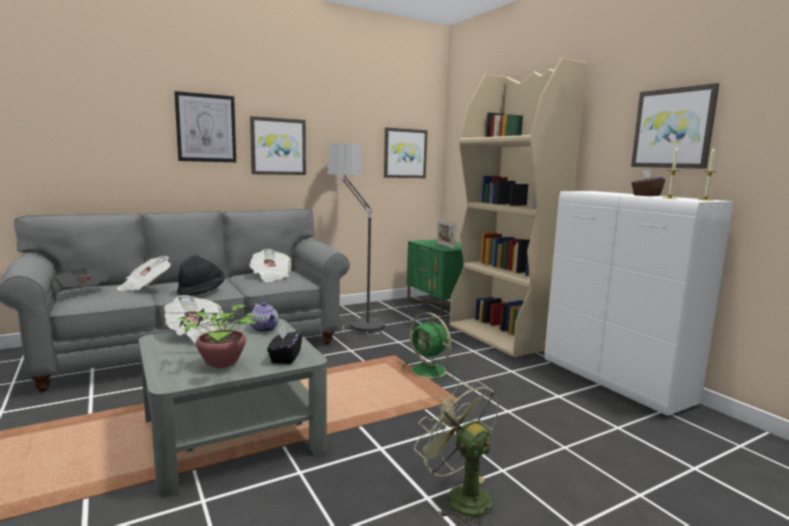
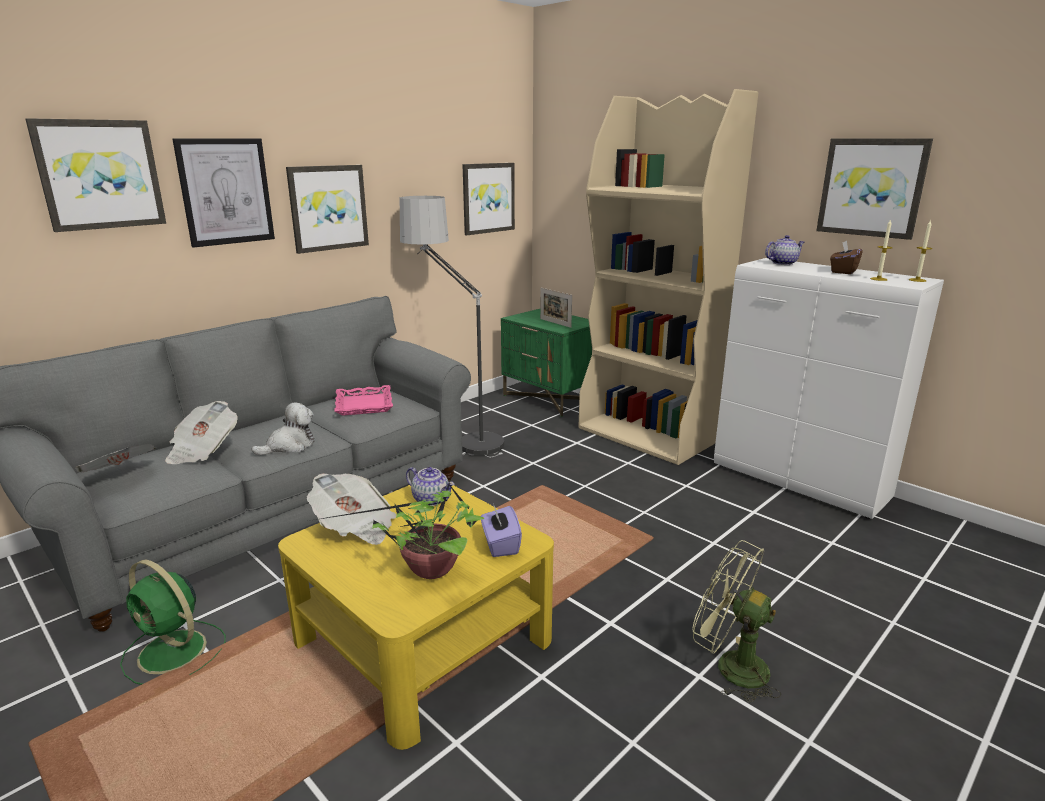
camera: 15 degrees left, 10 degrees up
(124, 109) = (100, 174): none -> picture
(201, 291) = (289, 446): black hat -> plush toy
(233, 432) = (423, 639): grey coffee table -> yellow coffee table
(271, 276) = (364, 405): newspaper -> pink tray
(285, 357) = (500, 544): black tissue box -> purple tissue box
(429, 371) = (597, 502): green fan -> green fan (174, 652)
(601, 192) = (782, 263): none -> teapot

